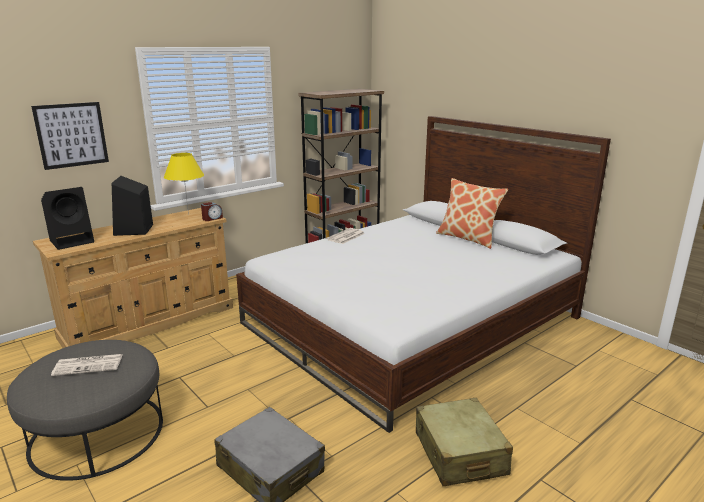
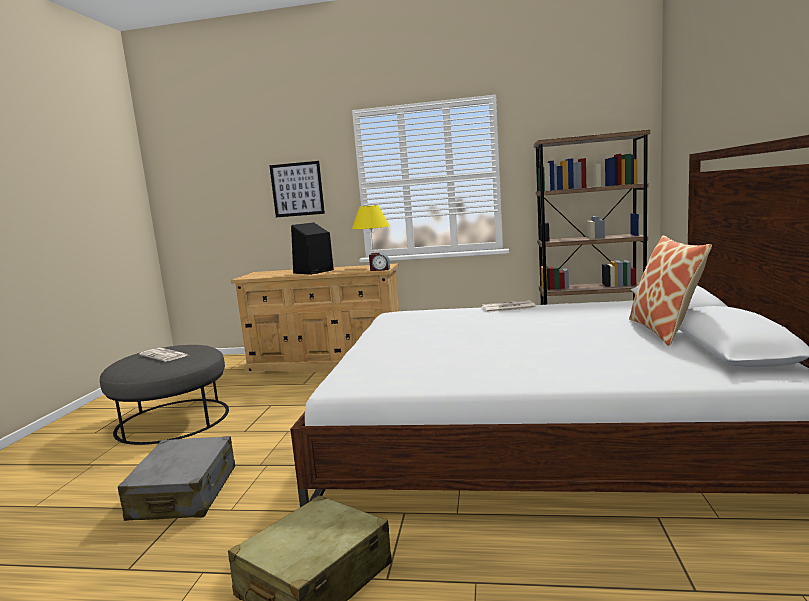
camera: 50 degrees right, 10 degrees down
(73, 241) = (267, 274): black speaker -> none

